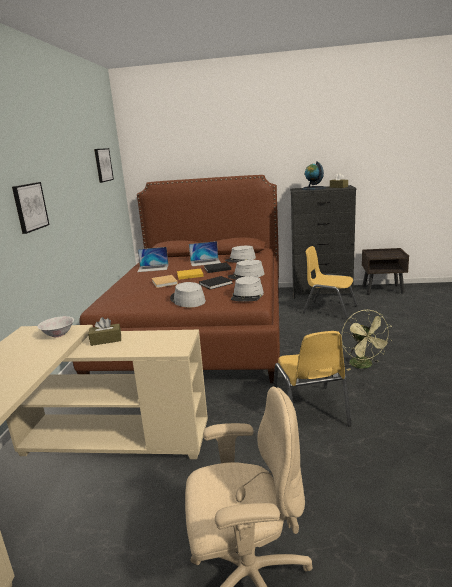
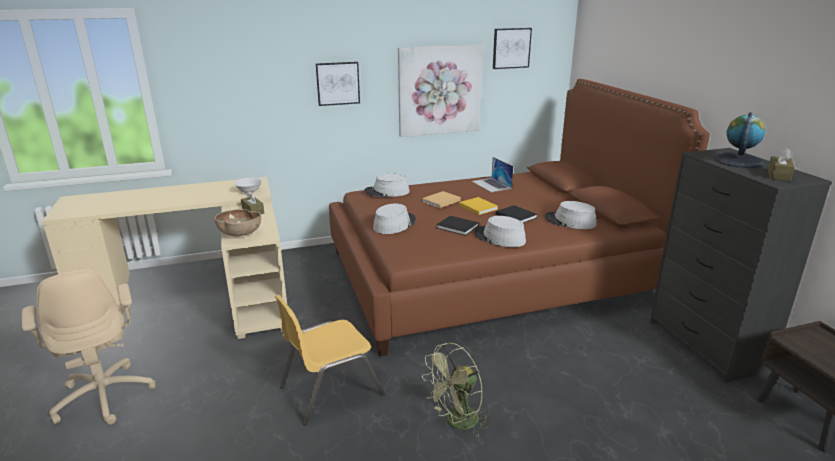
camera: 65 degrees right, 5 degrees up
(82, 205) = (439, 90): none -> picture
(164, 346) = (239, 234): none -> brown bowl
(205, 262) = (539, 204): laptop -> none
(247, 296) = (424, 251): grey hat -> grey hat (387, 192)
(329, 309) = (635, 364): yellow chair -> none

